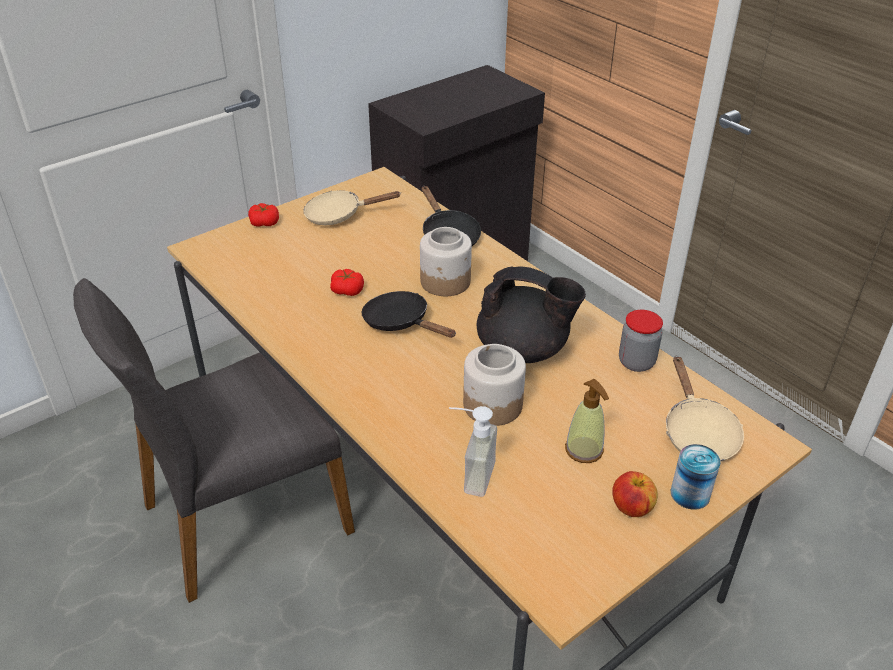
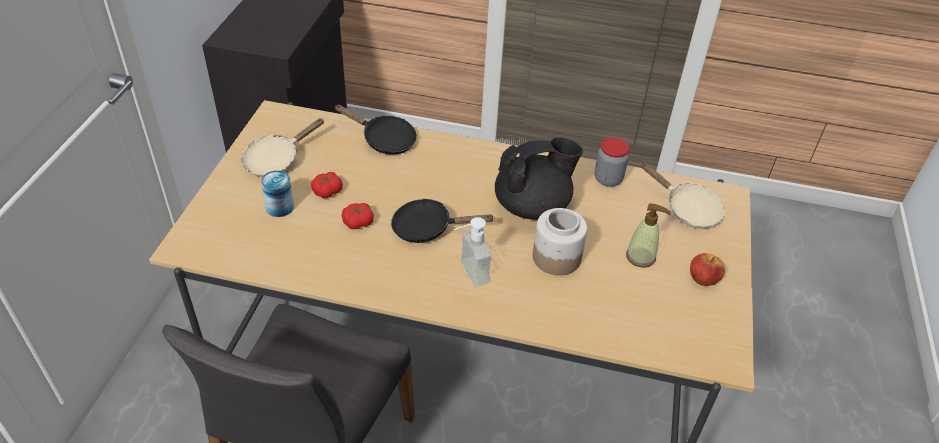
camera: 40 degrees left, 5 degrees up
(264, 222) = (217, 195): tomato -> tomato (327, 191)
(445, 282) = (424, 179): jar -> none
(469, 475) = (594, 315): soap dispenser -> soap dispenser (467, 273)
(690, 494) = (722, 252): can -> can (280, 207)

